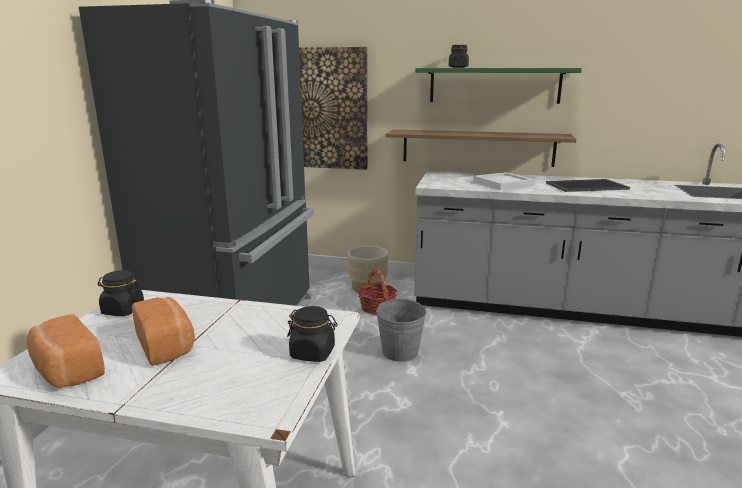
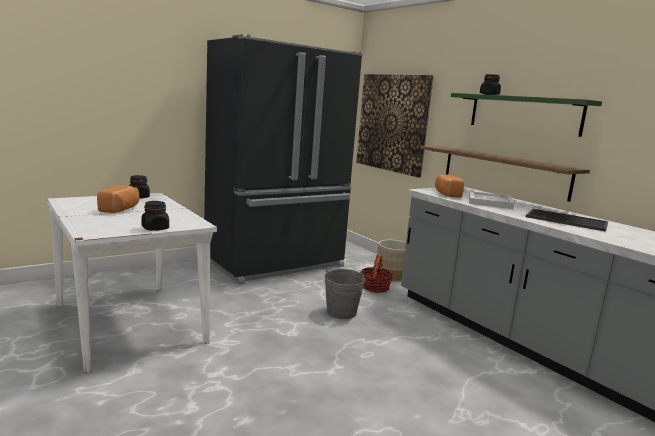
camera: 40 degrees right, 5 degrees down
(66, 371) = (77, 204): bread -> bread (446, 194)

